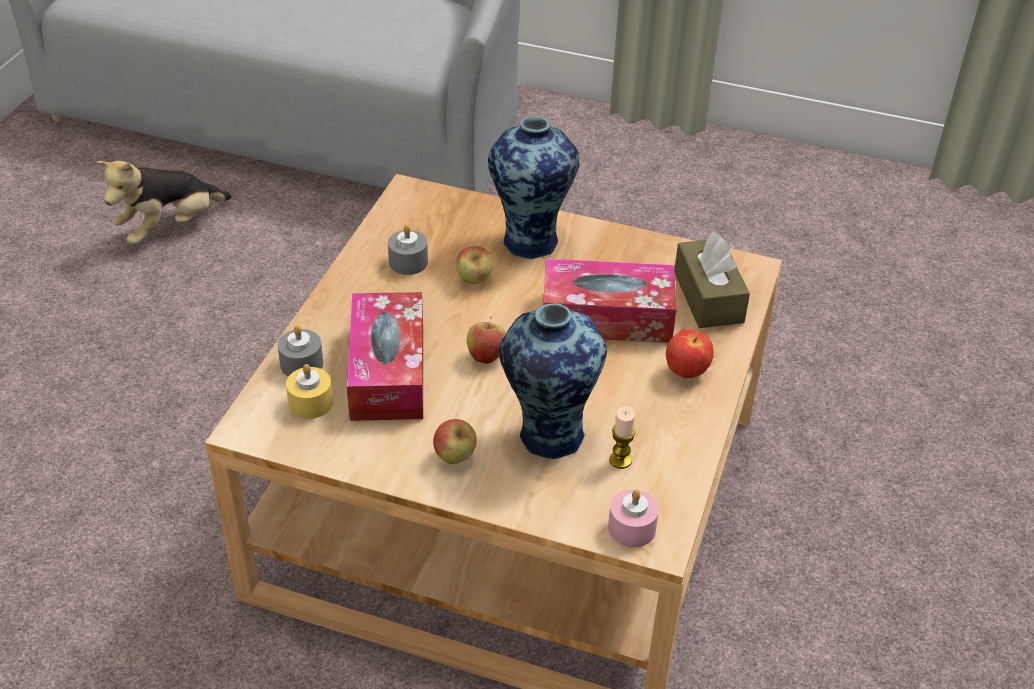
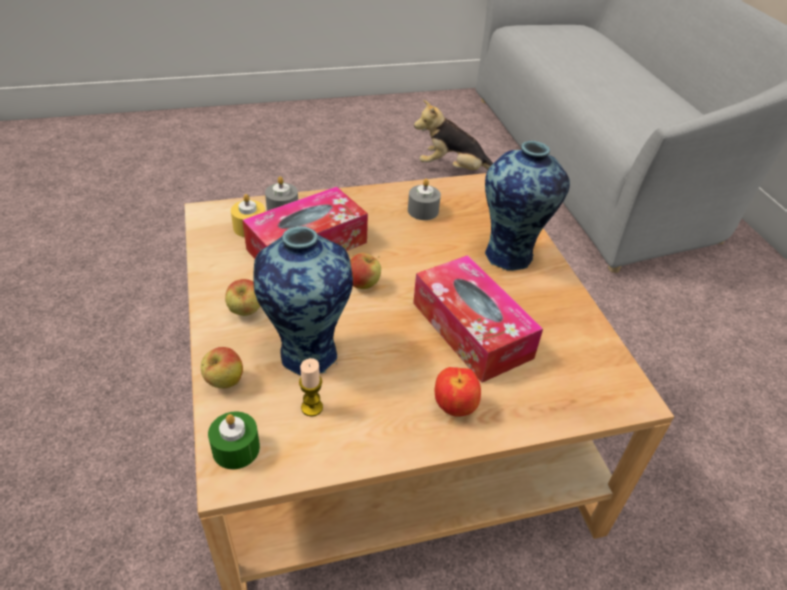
camera: 55 degrees right, 0 degrees up
(474, 281) = (436, 247): apple -> apple (224, 382)
(631, 528) = (236, 449): pink candle -> green candle
(708, 297) = (563, 383): brown tissue box -> none

